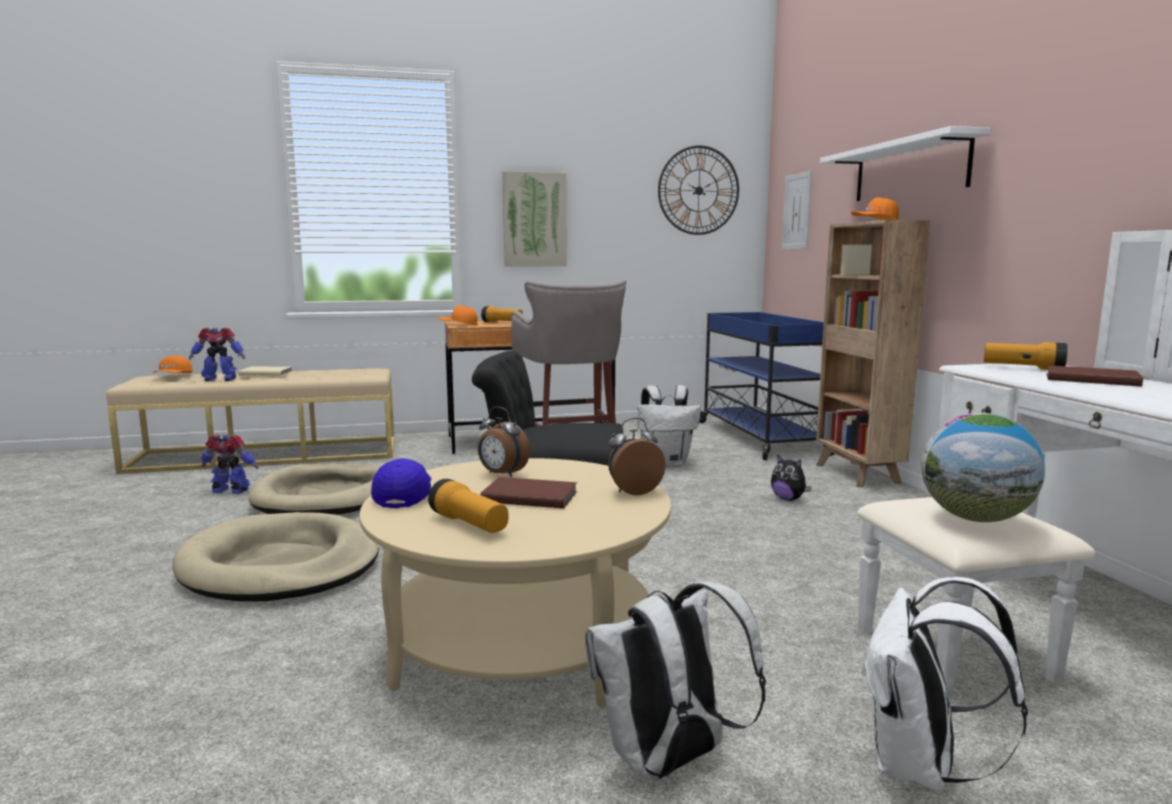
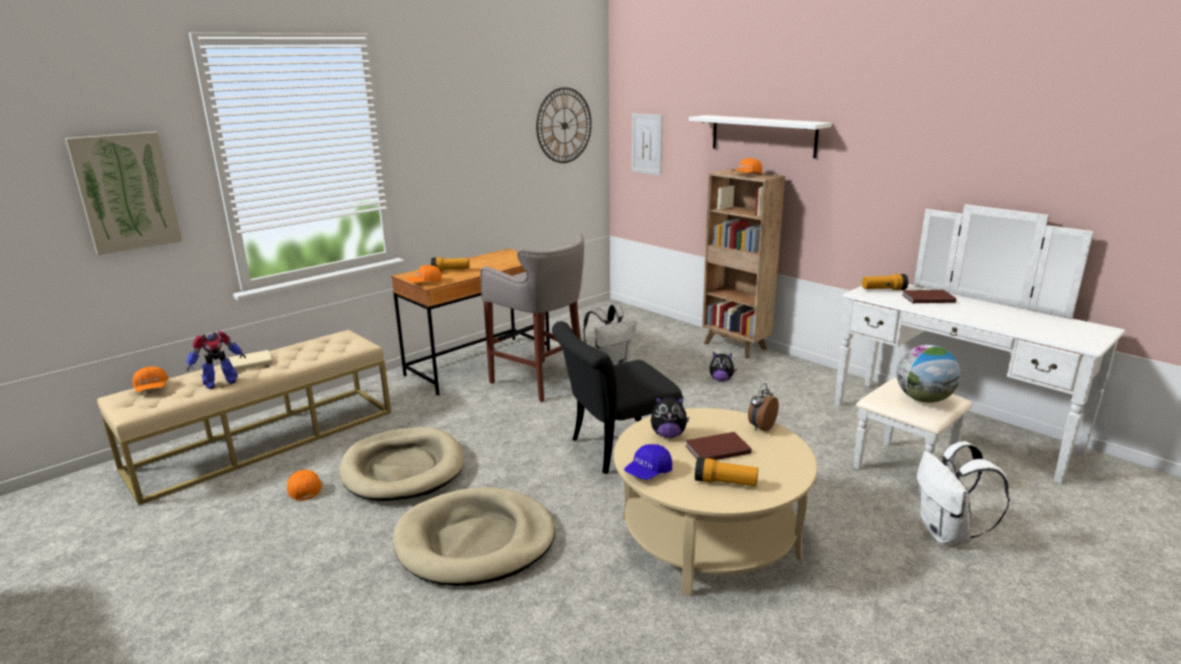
camera: 30 degrees left, 10 degrees up
(230, 491) = (304, 489): toy robot -> orange cap
(404, 496) = (648, 472): blue cap -> blue cap turned 105 degrees counterclockwise
(501, 474) = (668, 435): alarm clock -> plush toy
(534, 219) = (446, 167): picture -> picture (126, 192)
(668, 762) = (861, 575): white backpack -> none
(758, 437) = (638, 323): blue cart -> none

